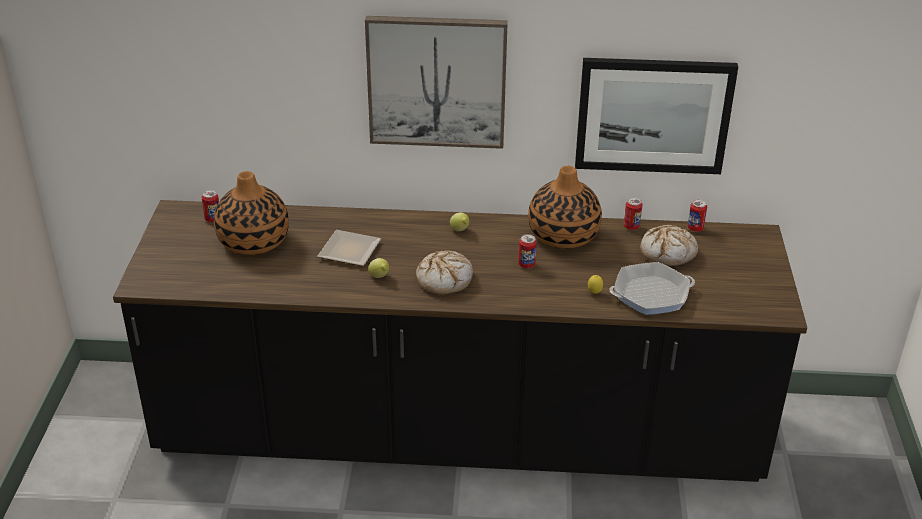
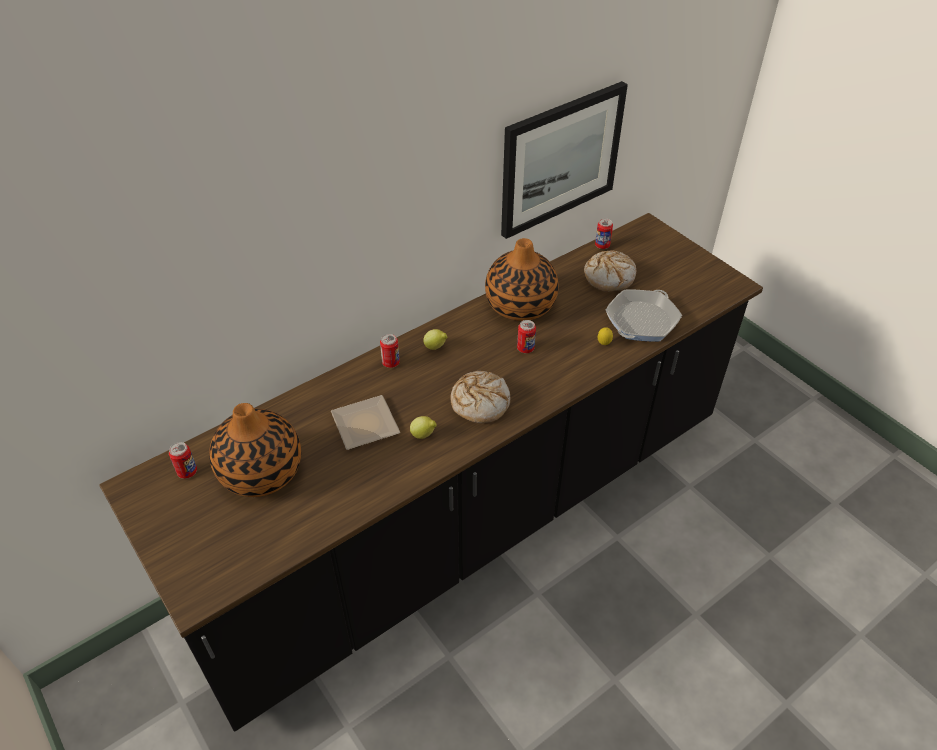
camera: 40 degrees left, 10 degrees up
(436, 81) = (376, 210): picture -> none
(631, 226) = (558, 268): can -> can (391, 363)

